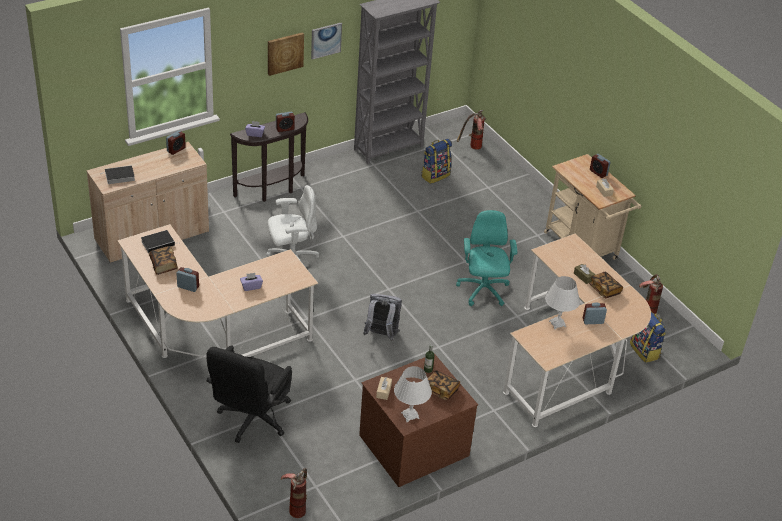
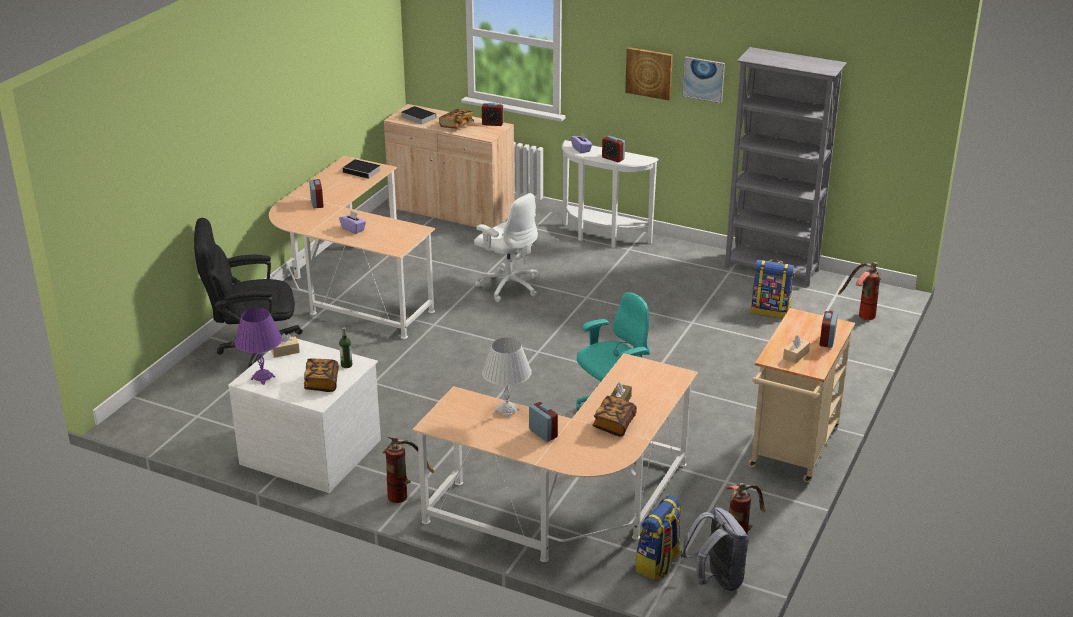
camera: 60 degrees right, 10 degrees down
(164, 265) = (334, 184): book -> book (456, 126)
(273, 190) = (602, 238): brown console table -> white console table
(297, 506) = (160, 416): fire extinguisher -> fire extinguisher (404, 493)
(381, 335) = (459, 373): grey backpack -> grey backpack (716, 579)
(410, 415) = (262, 378): white table lamp -> purple table lamp
(413, 444) = (312, 451): brown dresser -> white dresser

